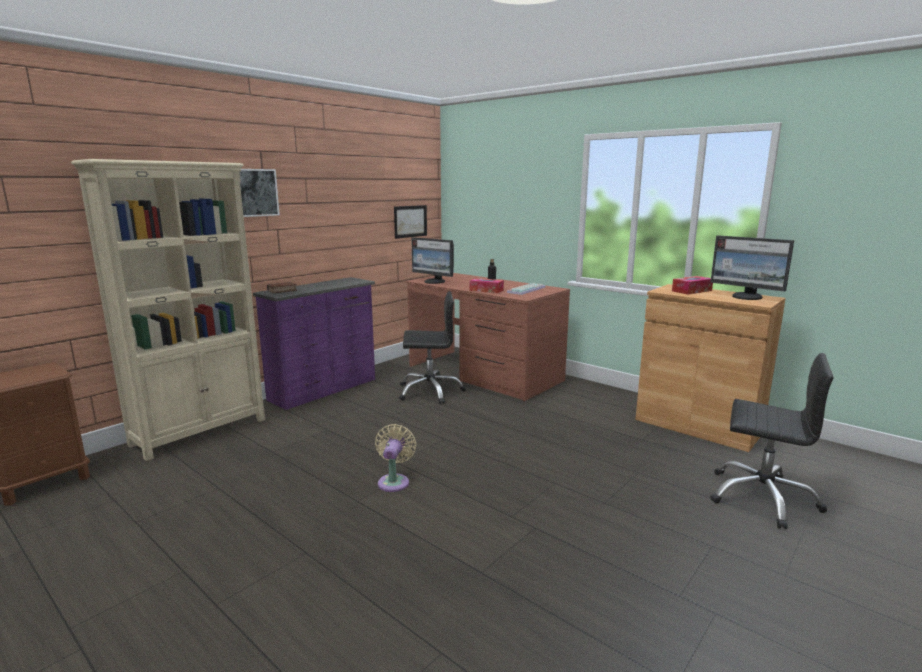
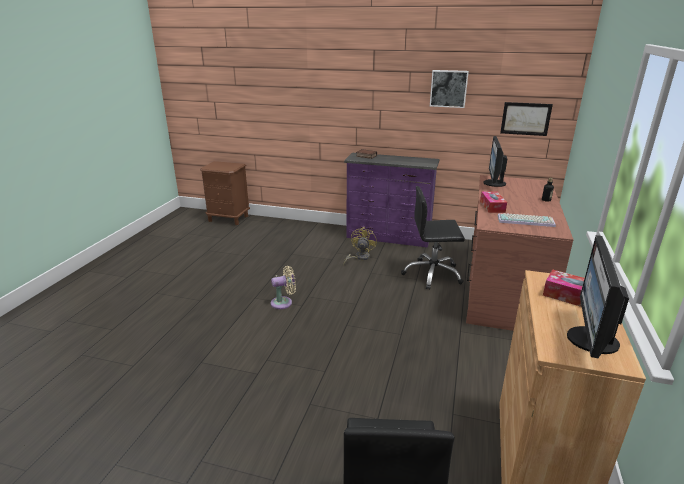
camera: 65 degrees right, 10 degrees up
(201, 431) = (298, 227): beige bookcase -> none
(254, 192) = (364, 81): picture -> picture (448, 88)
(347, 414) = (359, 257): none -> yellow fan
(430, 391) = (432, 274): black office chair -> black office chair turned 120 degrees clockwise

